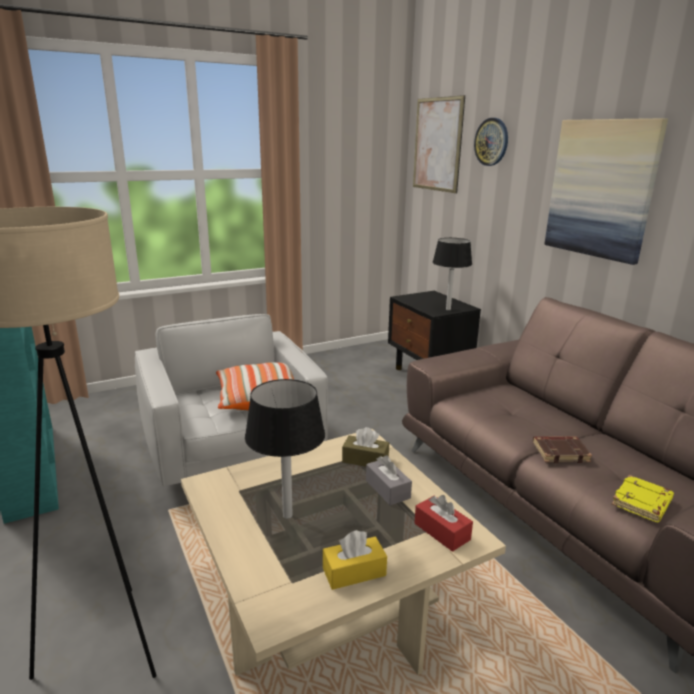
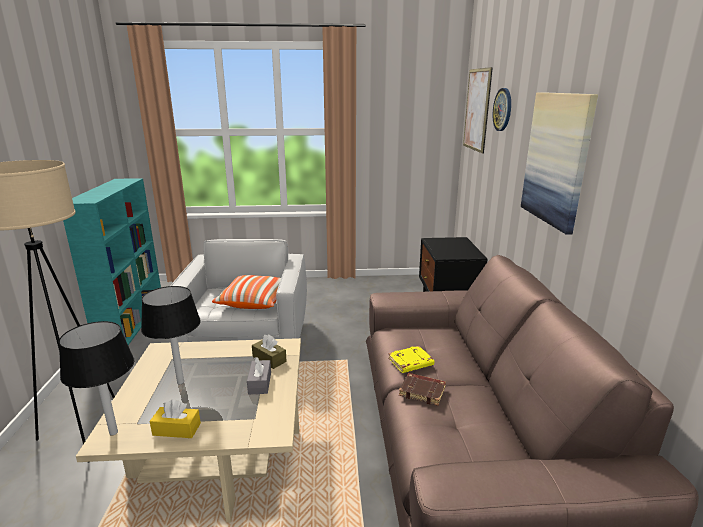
camera: 25 degrees right, 0 degrees up
(442, 531) = (260, 422): red tissue box -> none
(448, 309) = (456, 255): black table lamp -> black table lamp (113, 432)
(642, 503) = (441, 450): yellow book -> yellow book (410, 363)

